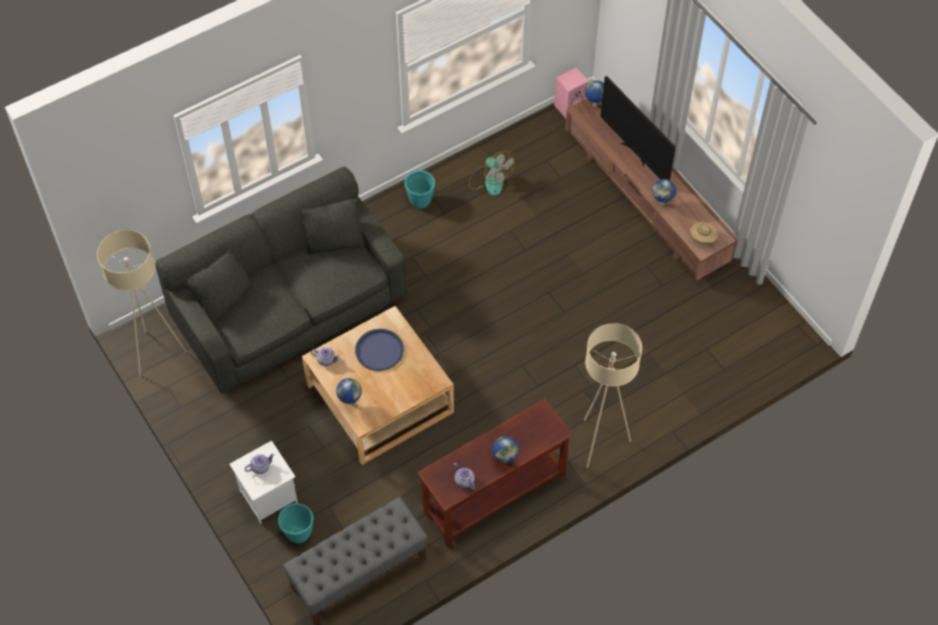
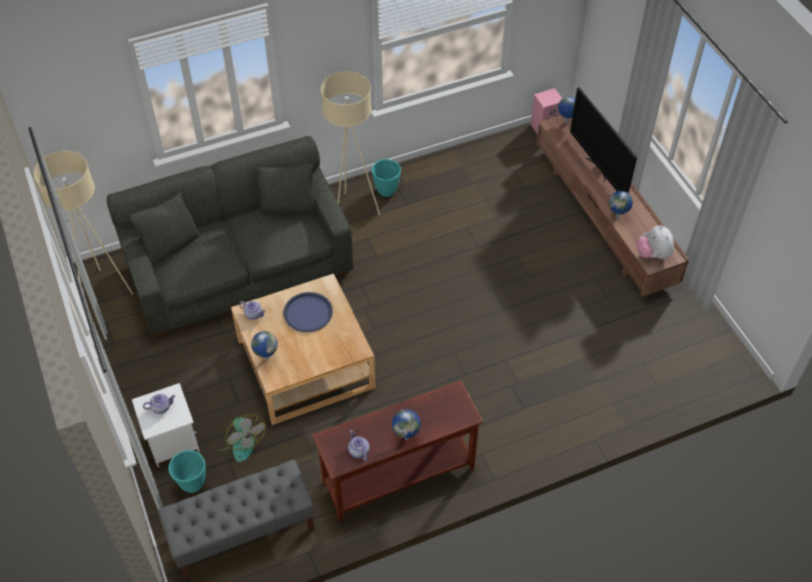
camera: 10 degrees right, 5 degrees down
(490, 180) = (456, 181): fan -> fan (240, 441)
(600, 442) = (517, 440): beige floor lamp -> beige floor lamp (353, 212)
(702, 238) = (653, 254): beige hat -> plush toy

